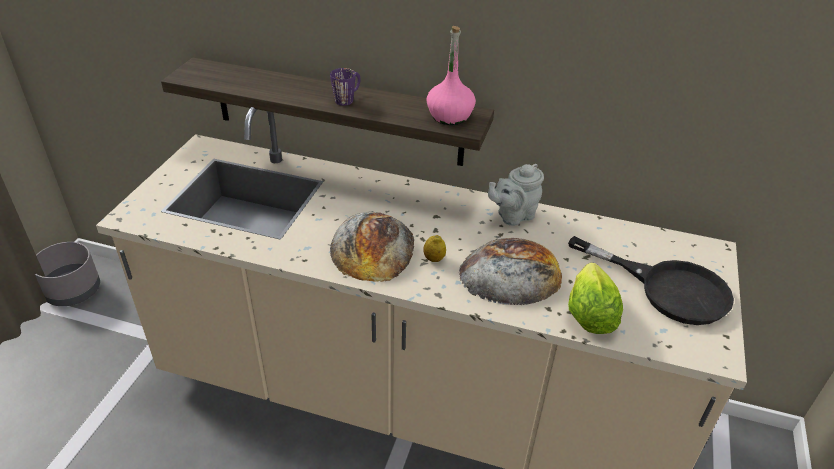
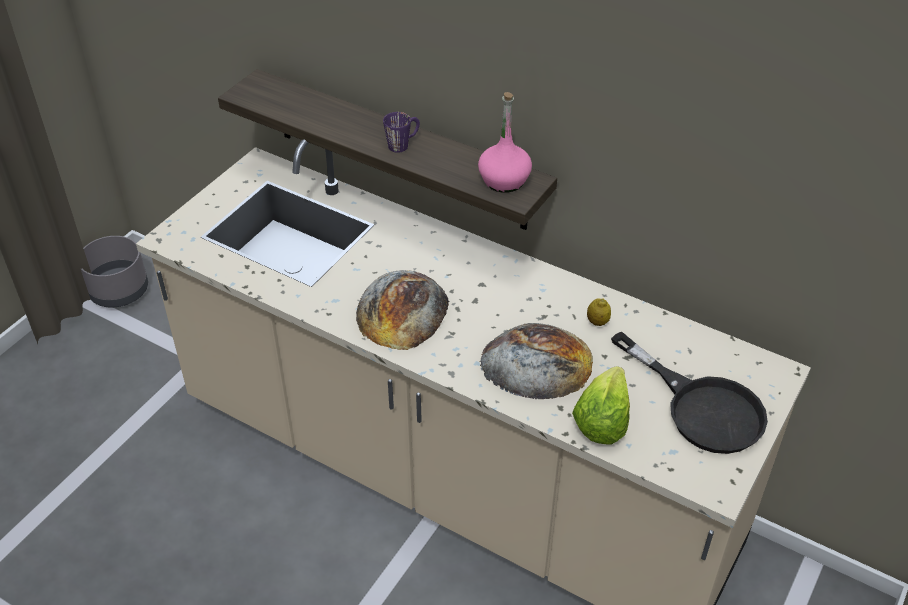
camera: 15 degrees right, 5 degrees up
(434, 259) = (461, 333): lemon -> lemon (597, 322)
(513, 216) = (567, 296): grey teapot -> none

